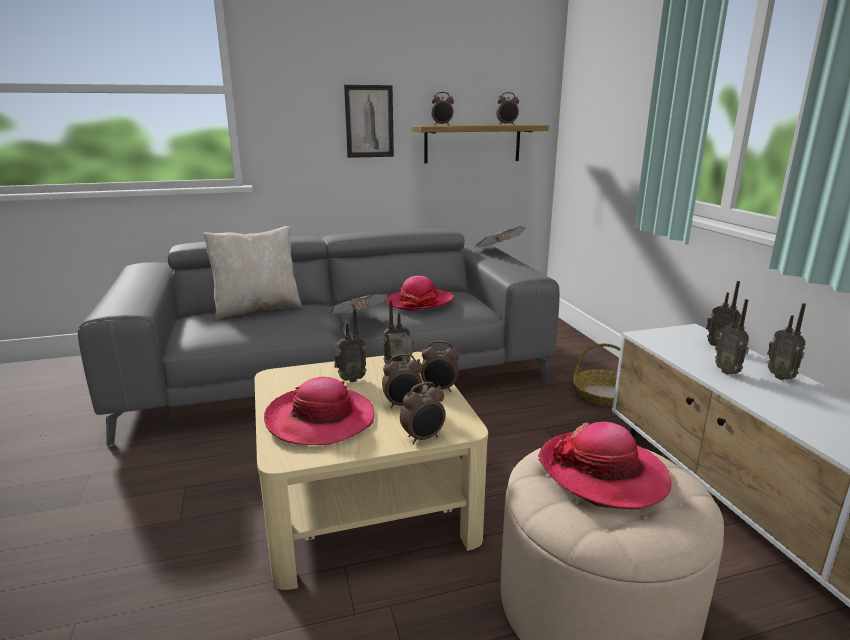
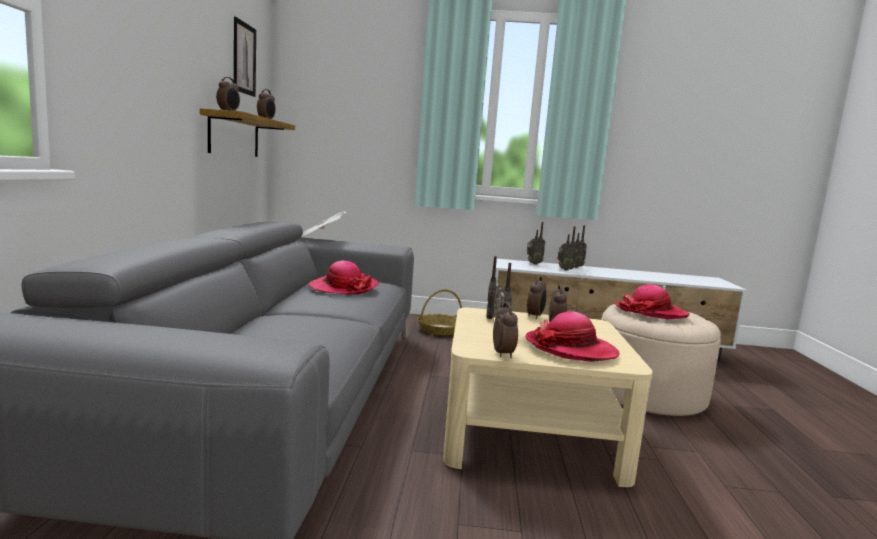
camera: 70 degrees left, 10 degrees down
(257, 309) = (249, 332): beige pillow -> none
(358, 320) = (360, 308): newspaper -> none
(369, 121) = (171, 96): picture -> picture (244, 58)
(423, 438) = (607, 331): alarm clock -> alarm clock (503, 354)

